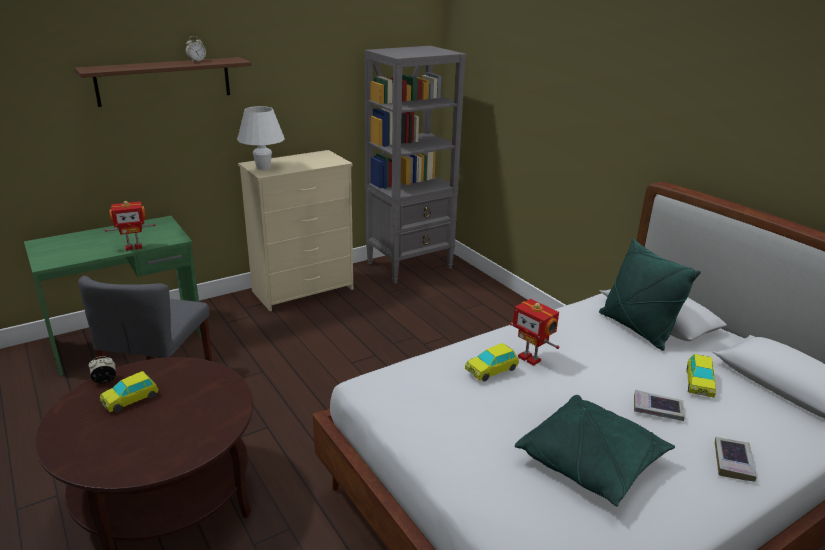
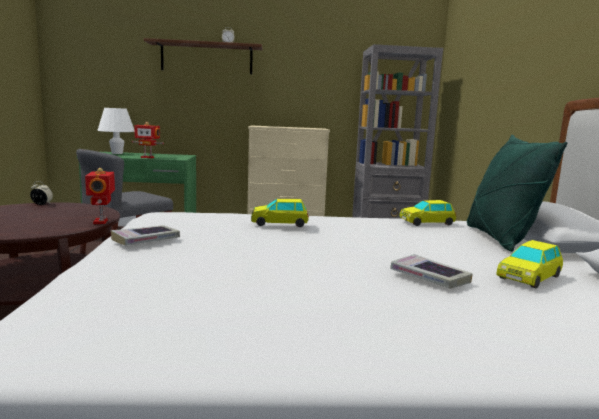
camera: 30 degrees right, 15 degrees down
(130, 399) = (36, 211): toy car -> toy car (426, 223)
(263, 167) = (262, 126): white table lamp -> white table lamp (117, 153)
(530, 358) = (335, 228): toy robot -> toy robot (102, 222)
(591, 462) = (268, 285): green pillow -> none
(733, 462) = (479, 336): book -> book (146, 240)

